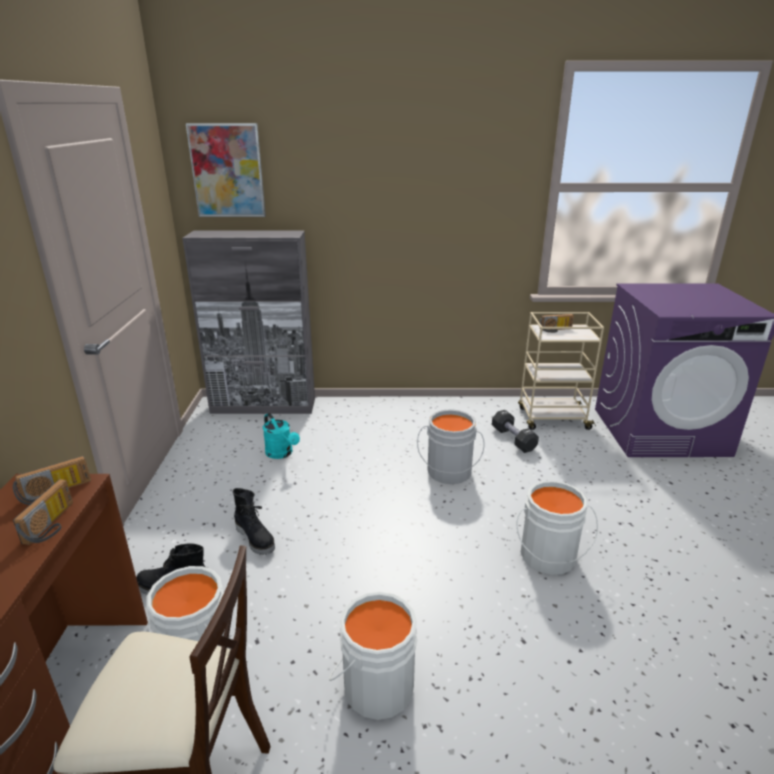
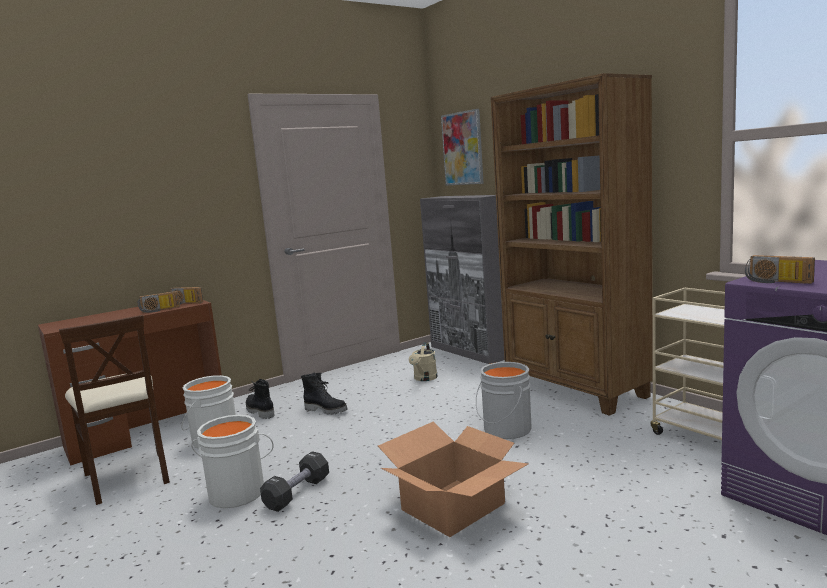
camera: 55 degrees right, 15 degrees down
(256, 538) = (326, 410): black boot -> black boot turned 75 degrees counterclockwise
(281, 453) = (424, 379): turquoise watering can -> beige watering can
(423, 413) = (576, 390): none -> brown bookcase
(513, 439) = (617, 433): black dumbbell -> black dumbbell (297, 493)
(548, 558) = (454, 507): white bucket -> cardboard box
(555, 330) = (698, 311): radio -> radio (776, 282)

